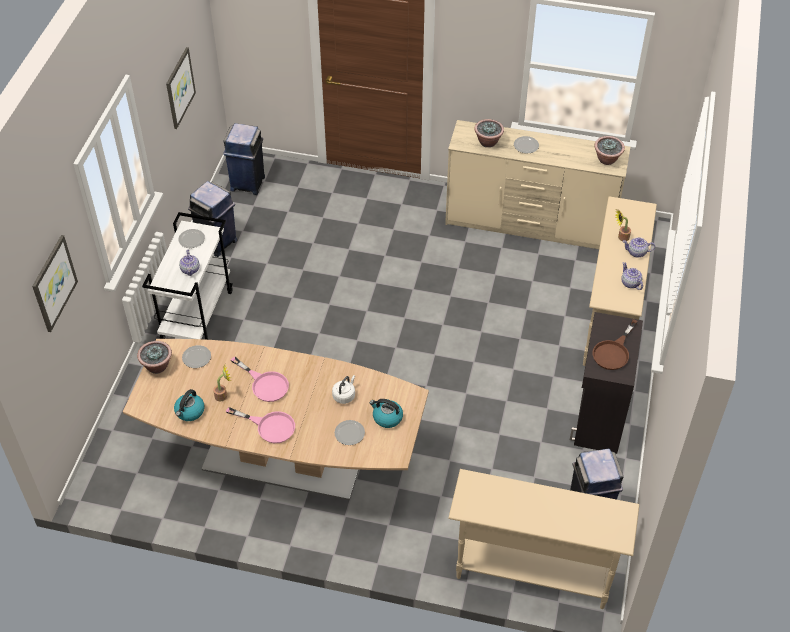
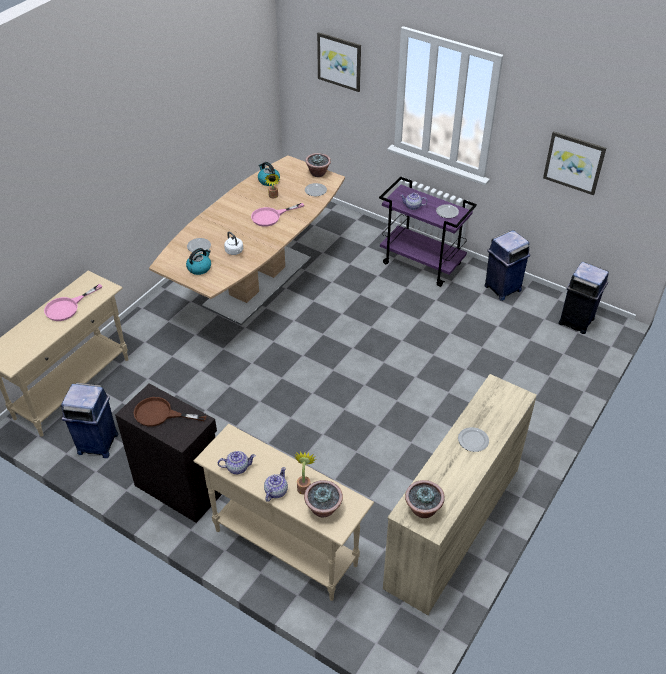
camera: 110 degrees right, 5 degrees down
(197, 314) = (422, 264): white cart -> purple cart
(269, 426) = (232, 212): pink frying pan -> pink frying pan (67, 307)
(488, 142) = (490, 409): potted plant -> potted plant (323, 509)
(613, 352) = (160, 414): brown frying pan -> brown frying pan turned 45 degrees counterclockwise

